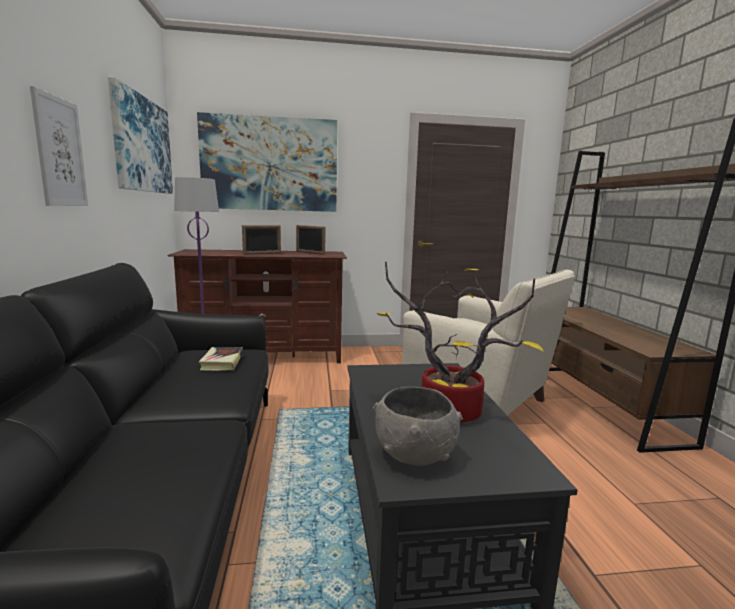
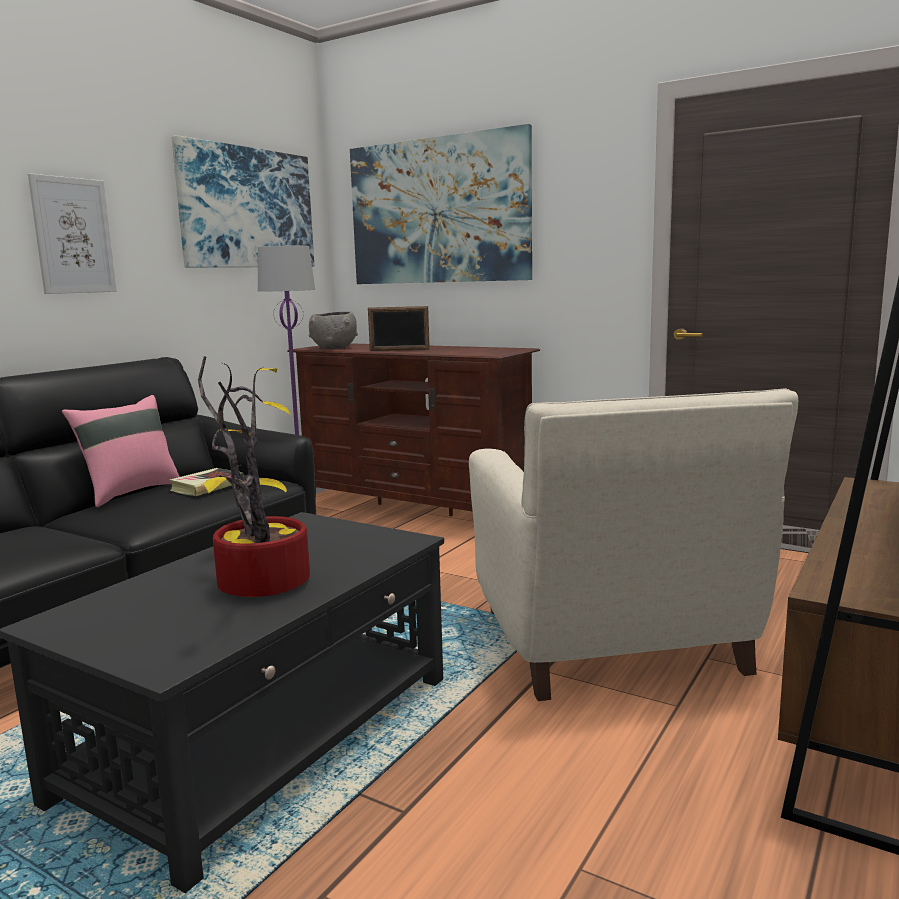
camera: 40 degrees right, 0 degrees up
(160, 378) = (130, 492): none -> pink pillow
(310, 253) = (472, 350): picture frame -> none
(414, 455) = (115, 608): grey bowl -> grey bowl (334, 348)

